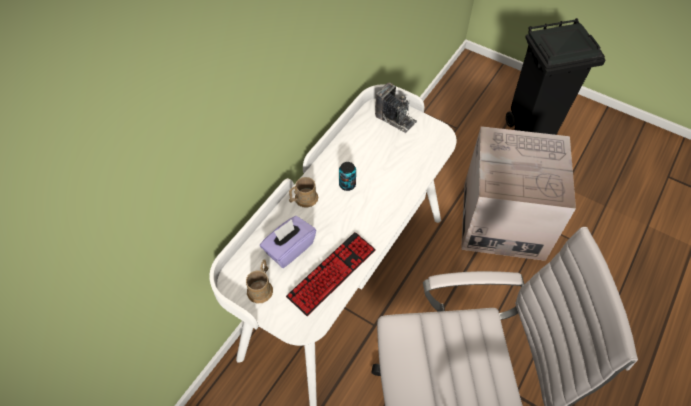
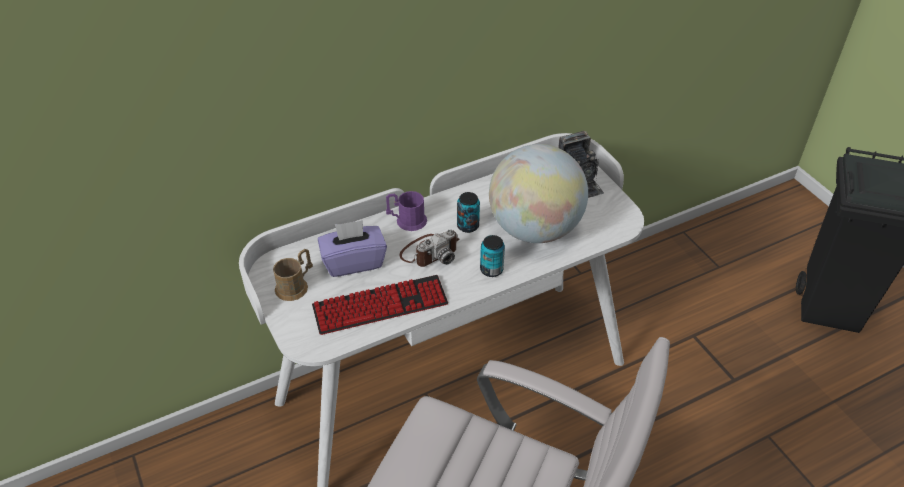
camera: 30 degrees right, 10 degrees down
(303, 199) = (407, 220): brown mug -> purple mug
(336, 216) = (430, 252): none -> camera
(385, 210) = (491, 269): none -> can
(391, 167) = (534, 229): none -> globe
(503, 220) = (711, 402): cardboard box -> none

